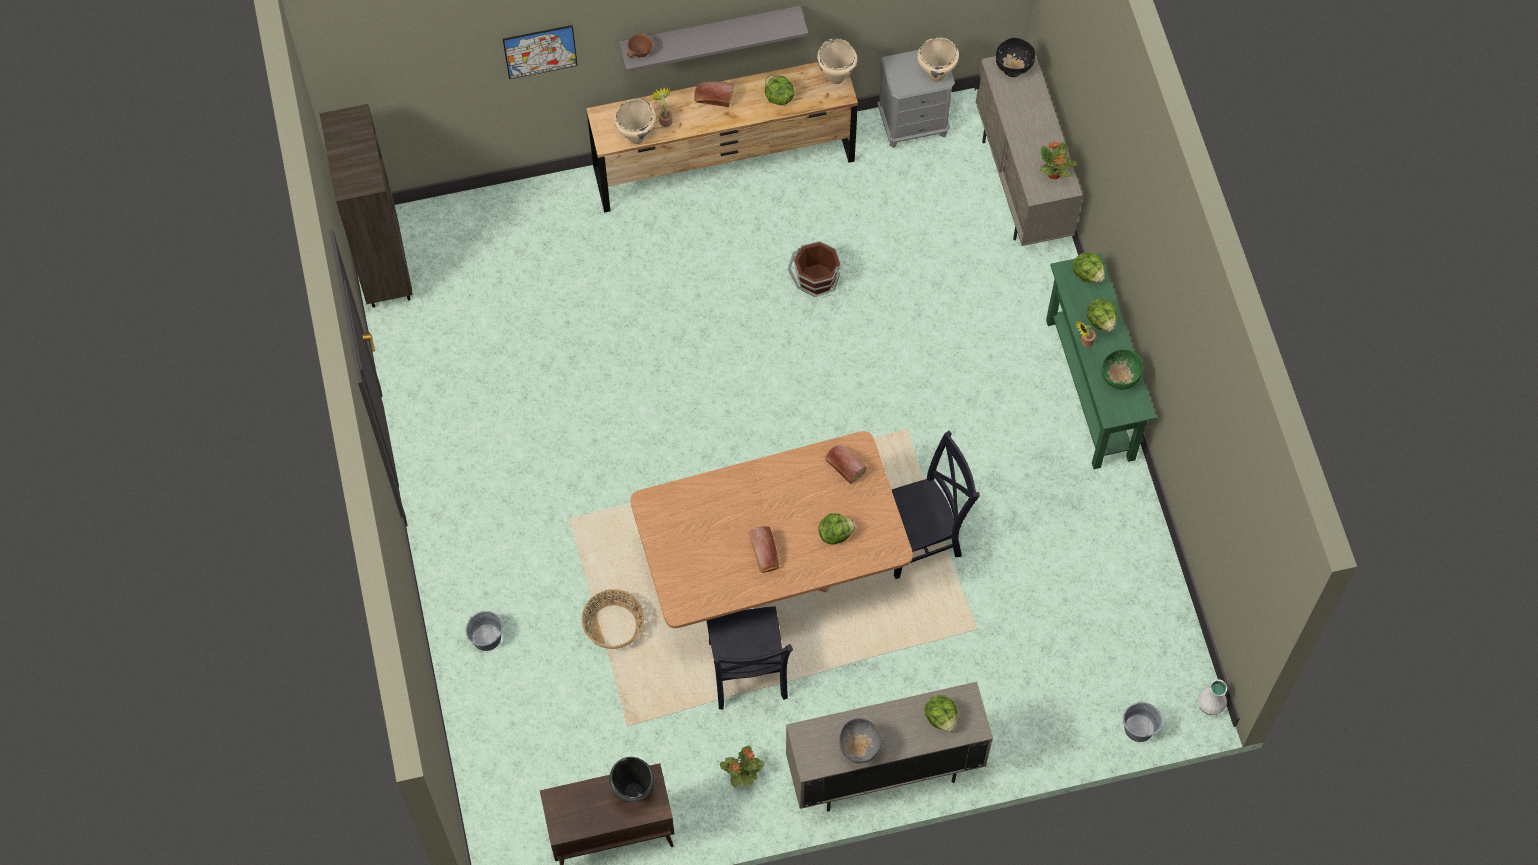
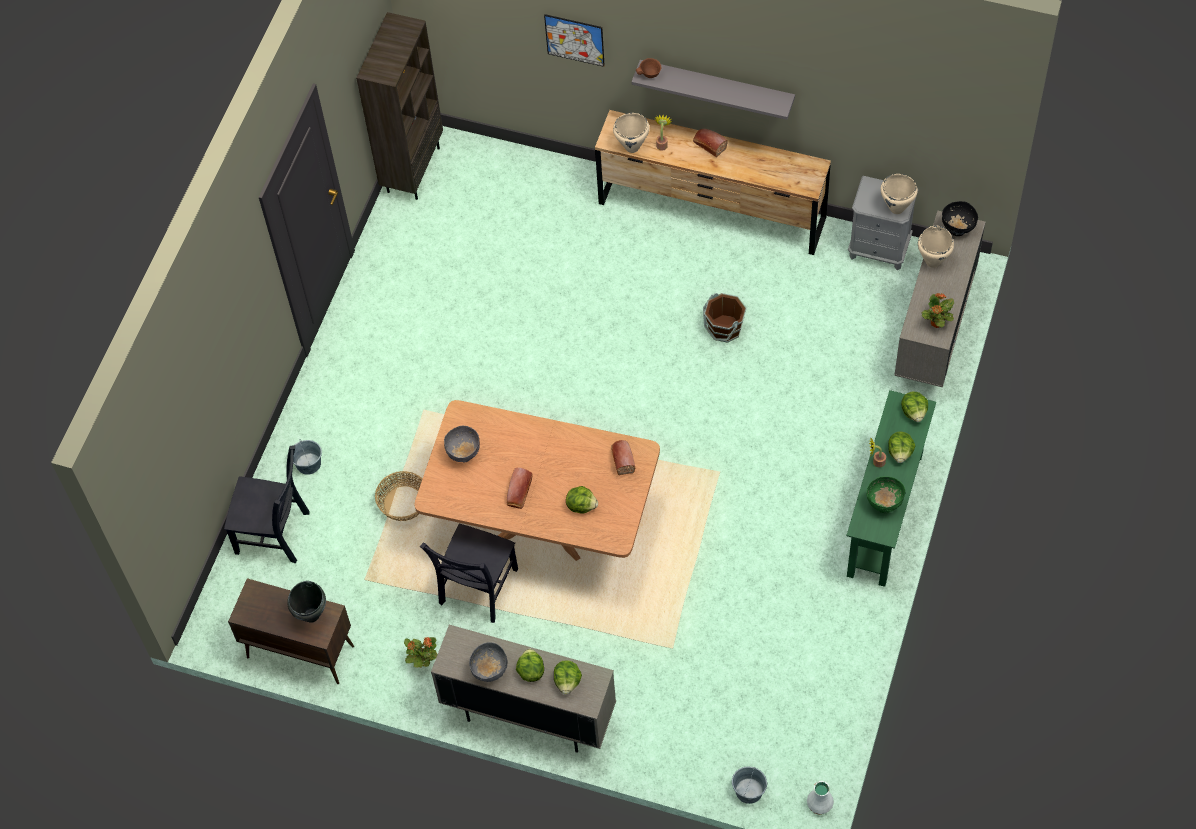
camera: 35 degrees right, 5 degrees down
(682, 544) = (464, 455): none -> grey bowl
(778, 97) = (759, 167): lettuce -> lettuce (531, 671)
(836, 78) = (813, 173): beige cooking pot -> beige cooking pot (932, 262)
(920, 538) = (674, 558): black chair -> black chair (276, 534)

